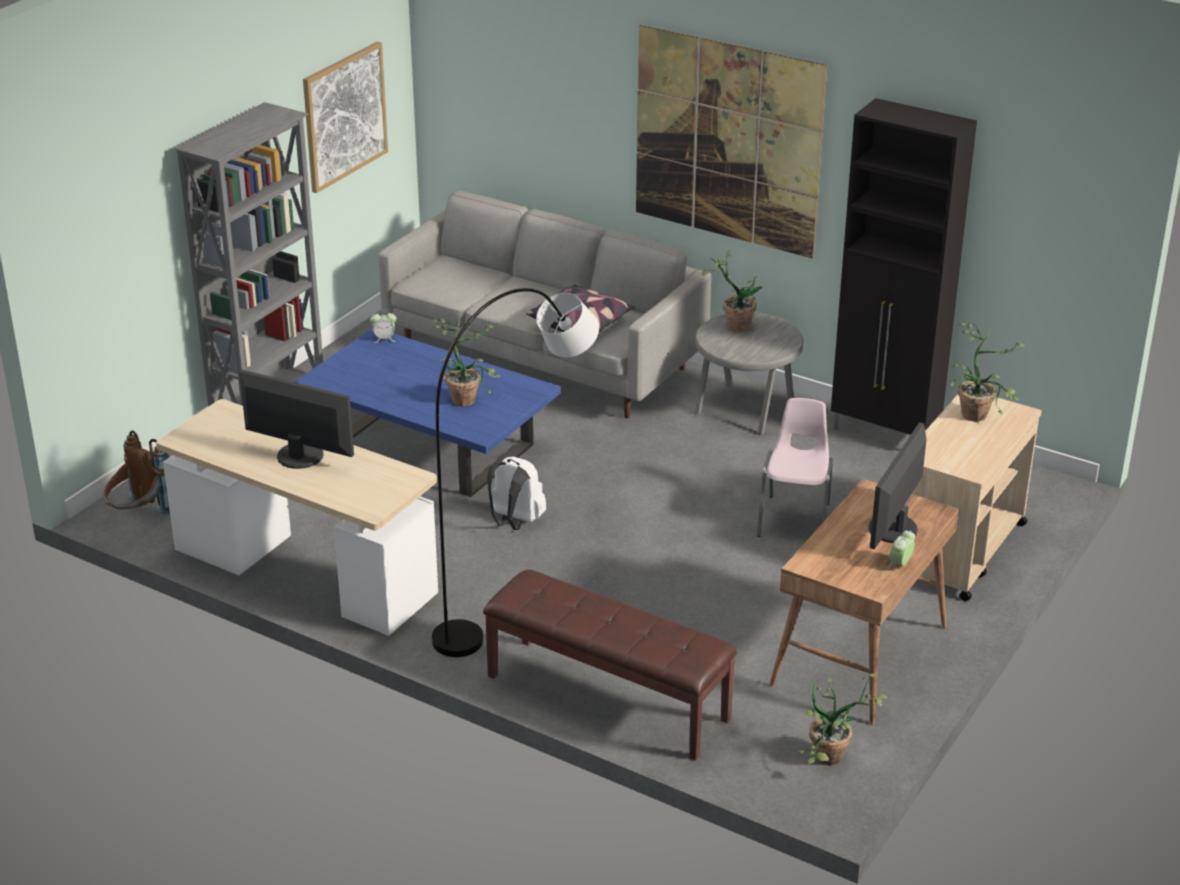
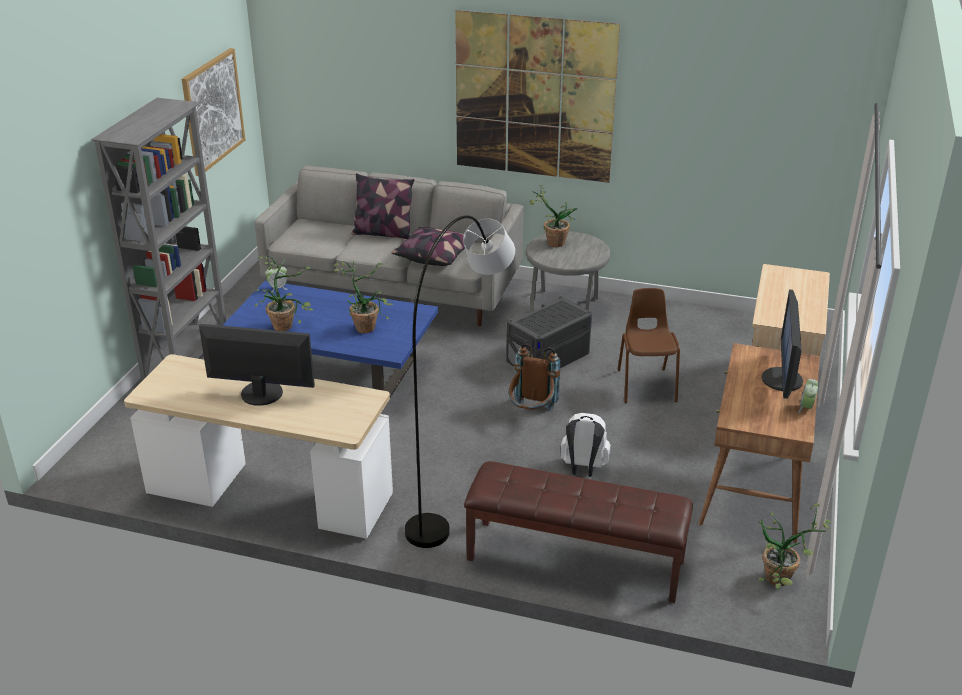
camera: 15 degrees left, 0 degrees up
(139, 516) = (103, 468): brown backpack -> brown backpack (531, 414)
(514, 522) = (429, 421): white backpack -> white backpack (583, 469)
(533, 287) = (383, 233): none -> pillow
(693, 467) = (548, 356): none -> grey storage box
(795, 519) = (646, 385): pink chair -> brown chair
(885, 434) = (676, 311): black cabinet -> none
(979, 413) = (786, 280): potted plant -> potted plant (286, 324)

